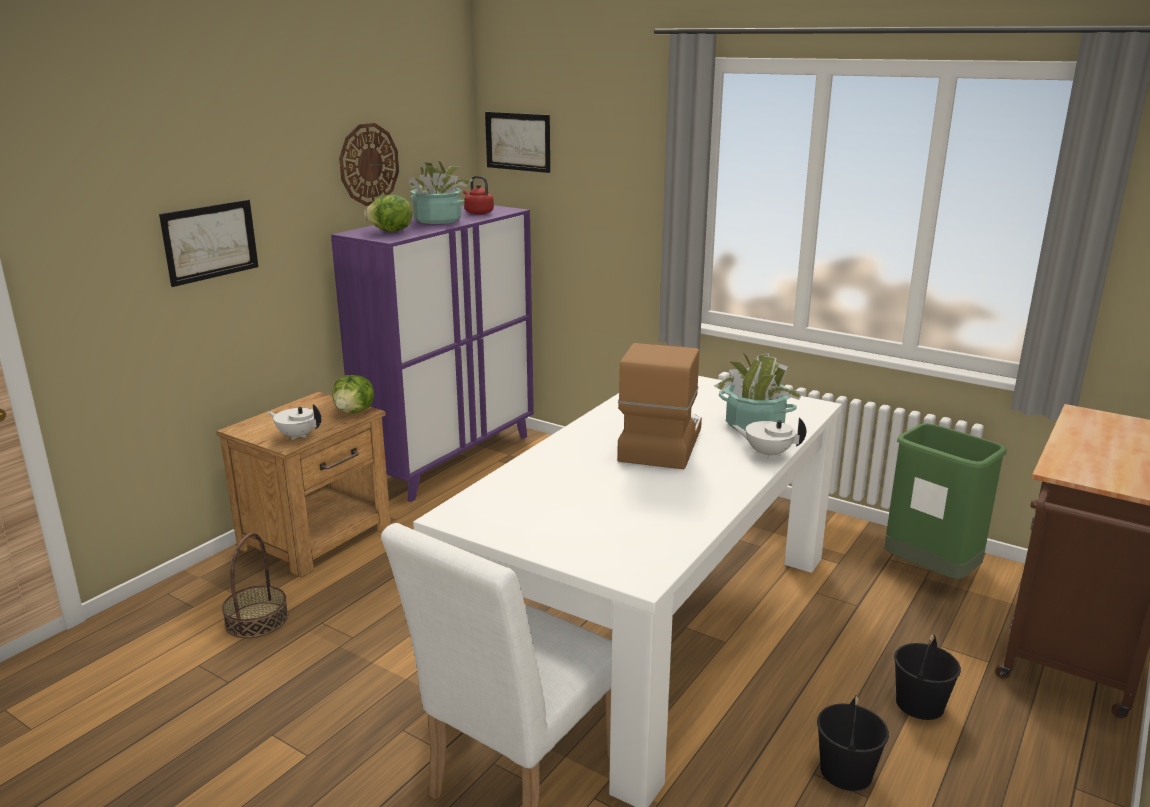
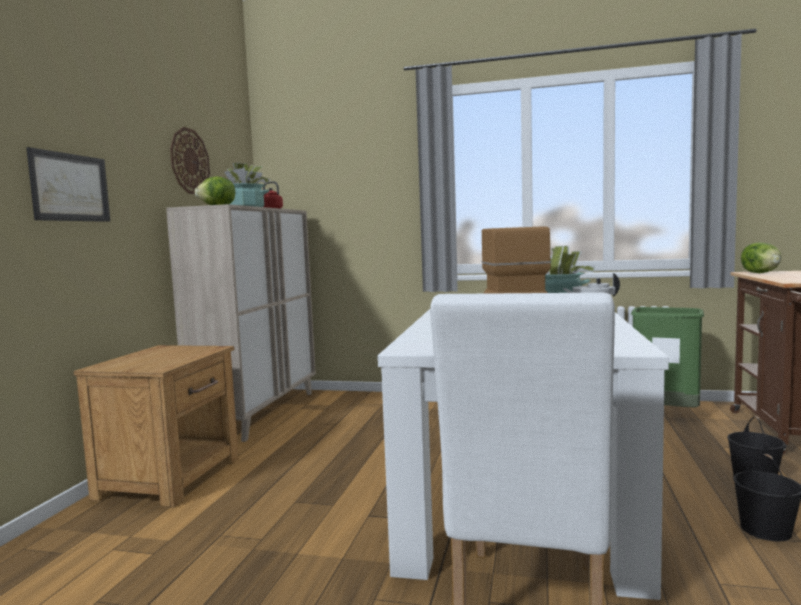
camera: 20 degrees left, 15 degrees down
(256, 620) = (145, 548): basket -> none
(297, 435) = (164, 363): white teapot -> none
(354, 412) = (206, 348): lettuce -> lettuce (761, 273)
(450, 459) = (259, 413): purple cabinet -> beige cabinet
(518, 141) = (291, 163): picture -> none

